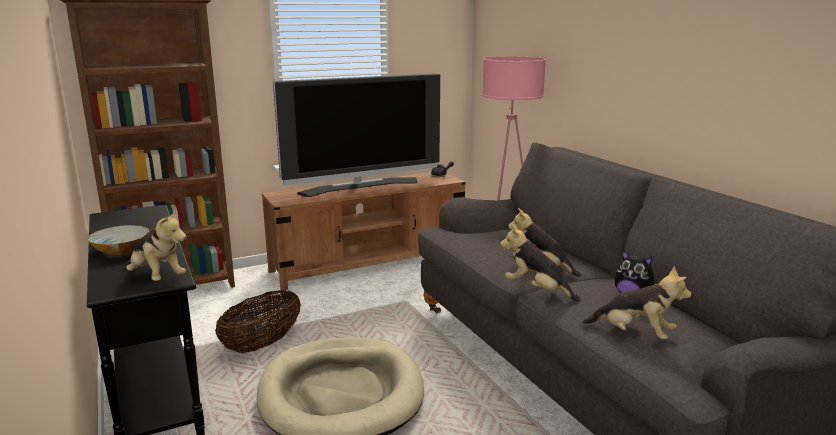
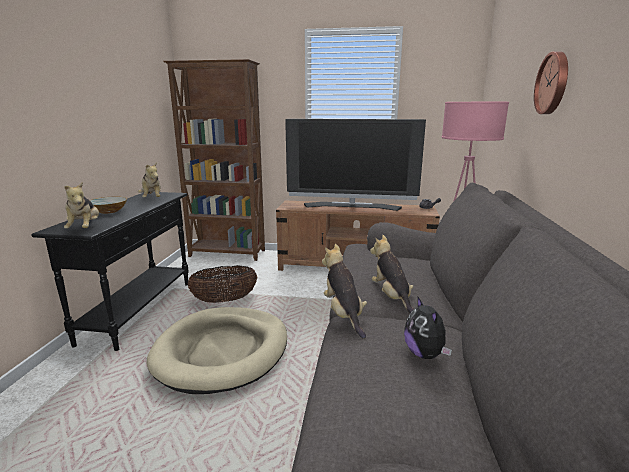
camera: 35 degrees right, 0 degrees up
(604, 48) = (553, 83): none -> wall clock
(634, 334) = (365, 393): plush toy -> plush toy (152, 199)

